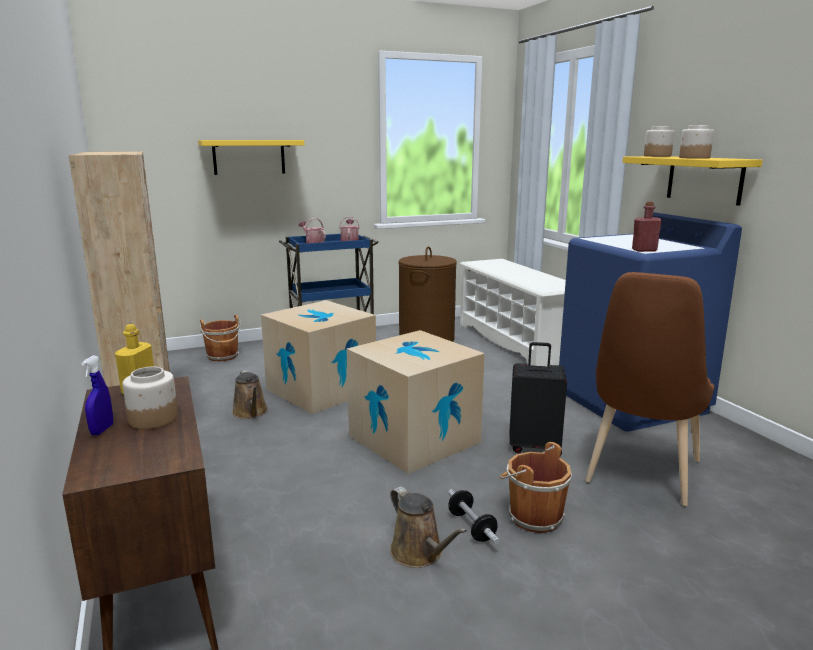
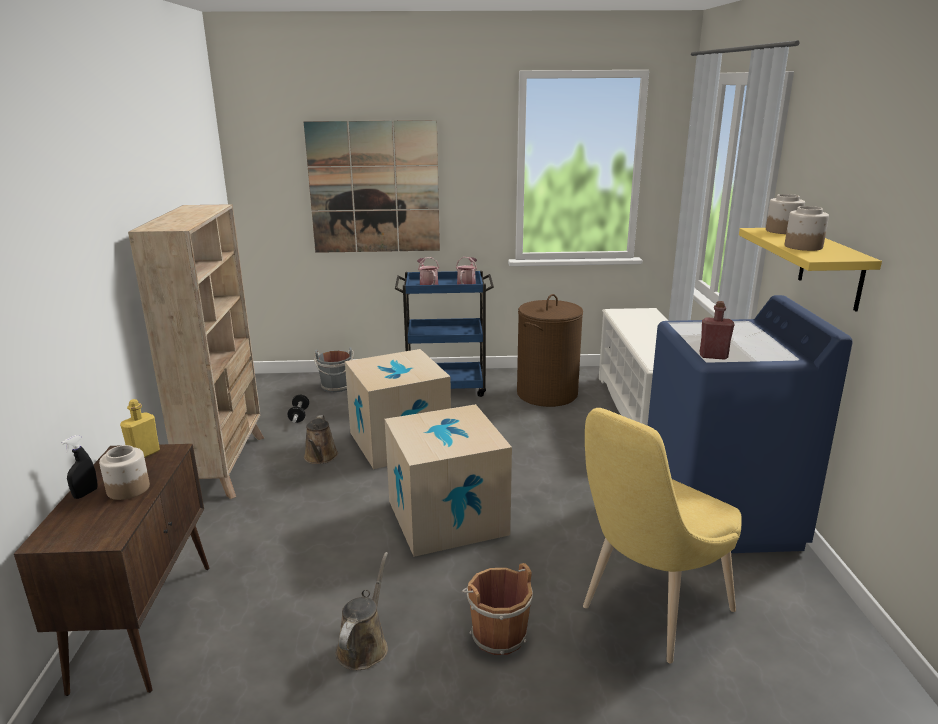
camera: 20 degrees right, 5 degrees up
(102, 430) = (85, 493): blue spray bottle -> black spray bottle
(223, 356) = (336, 387): brown bucket -> grey bucket
(249, 157) = (374, 188): yellow shelf -> picture
(419, 553) = (364, 646): brown watering can -> brown watering can turned 150 degrees counterclockwise
(471, 527) = (430, 630): dumbbell -> dumbbell (299, 416)
(535, 446) = (562, 552): black suitcase -> none
(639, 475) = (649, 612): brown chair -> yellow chair

